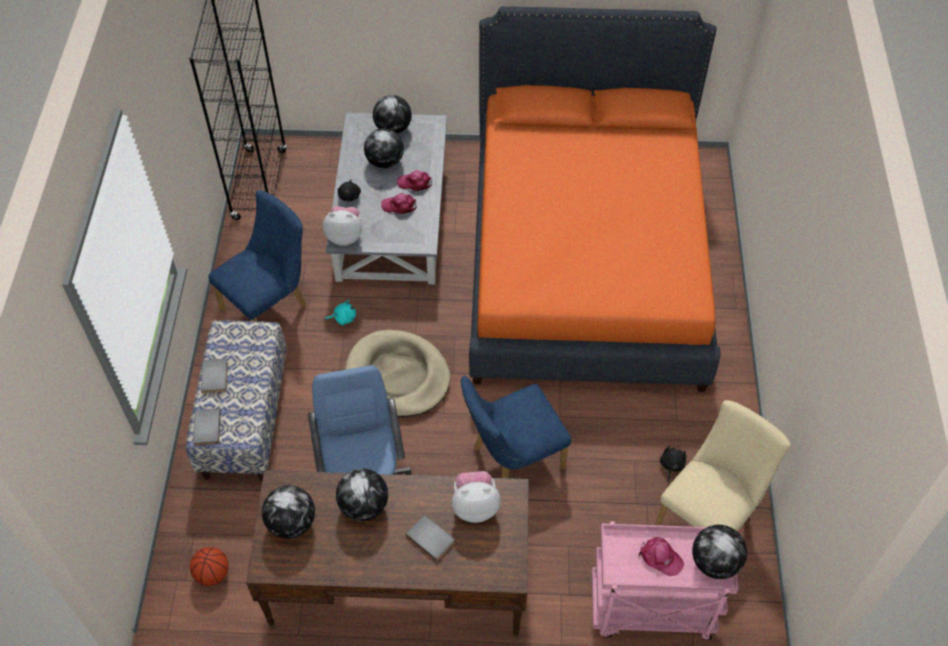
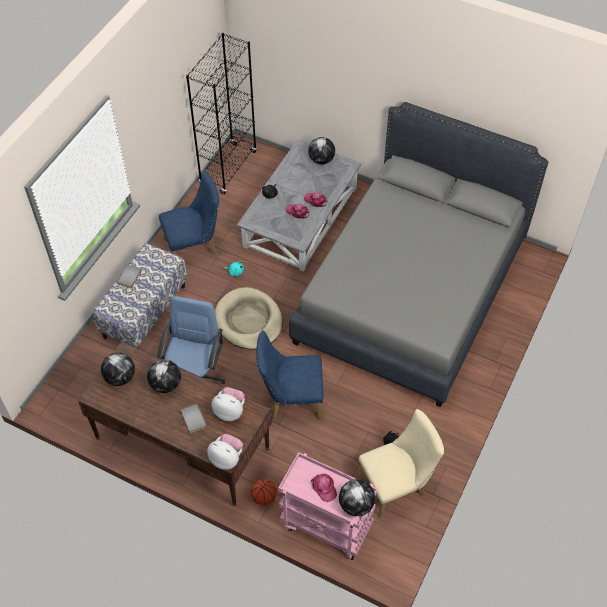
camera: 25 degrees right, 0 degrees up
(205, 428) = (108, 305): grey book -> none
(212, 574) = (80, 394): basketball -> basketball (264, 497)
(345, 236) = (253, 219): plush toy -> plush toy (226, 458)
(385, 162) = (304, 180): globe -> none
(586, 259) = (411, 291): orange bed -> grey bed

